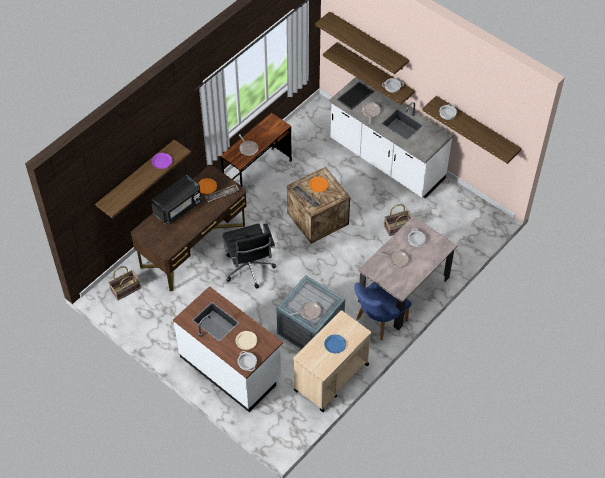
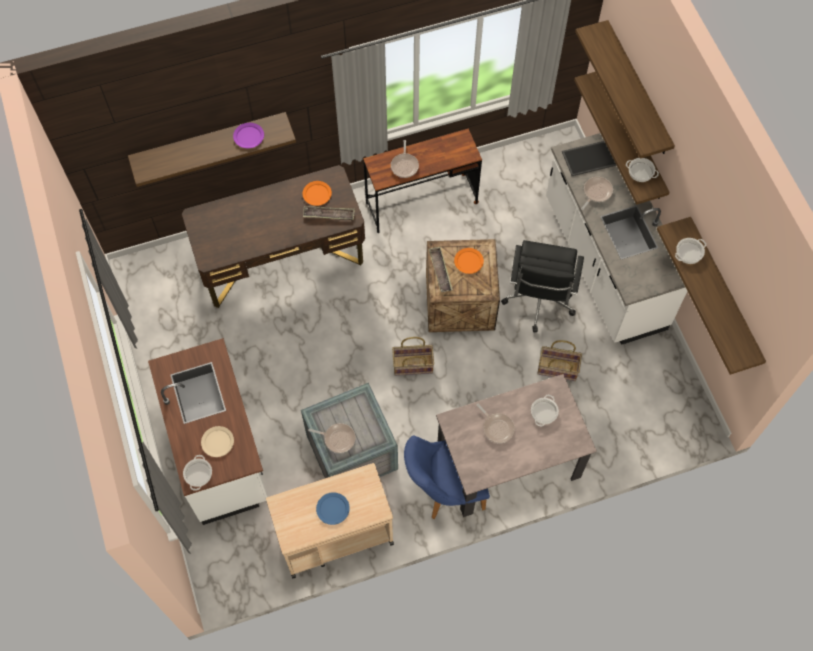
camera: 30 degrees right, 10 degrees up
(126, 290) = (164, 277): basket -> basket (412, 365)
(178, 207) = (262, 205): black microwave -> none
(249, 270) = (328, 329): black office chair -> black office chair (538, 302)

